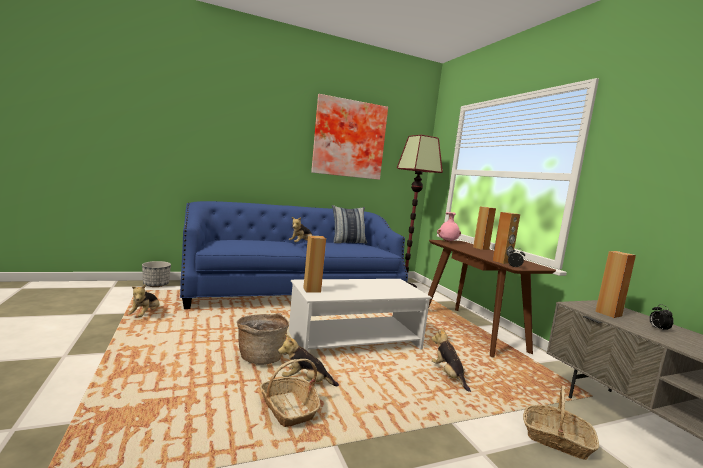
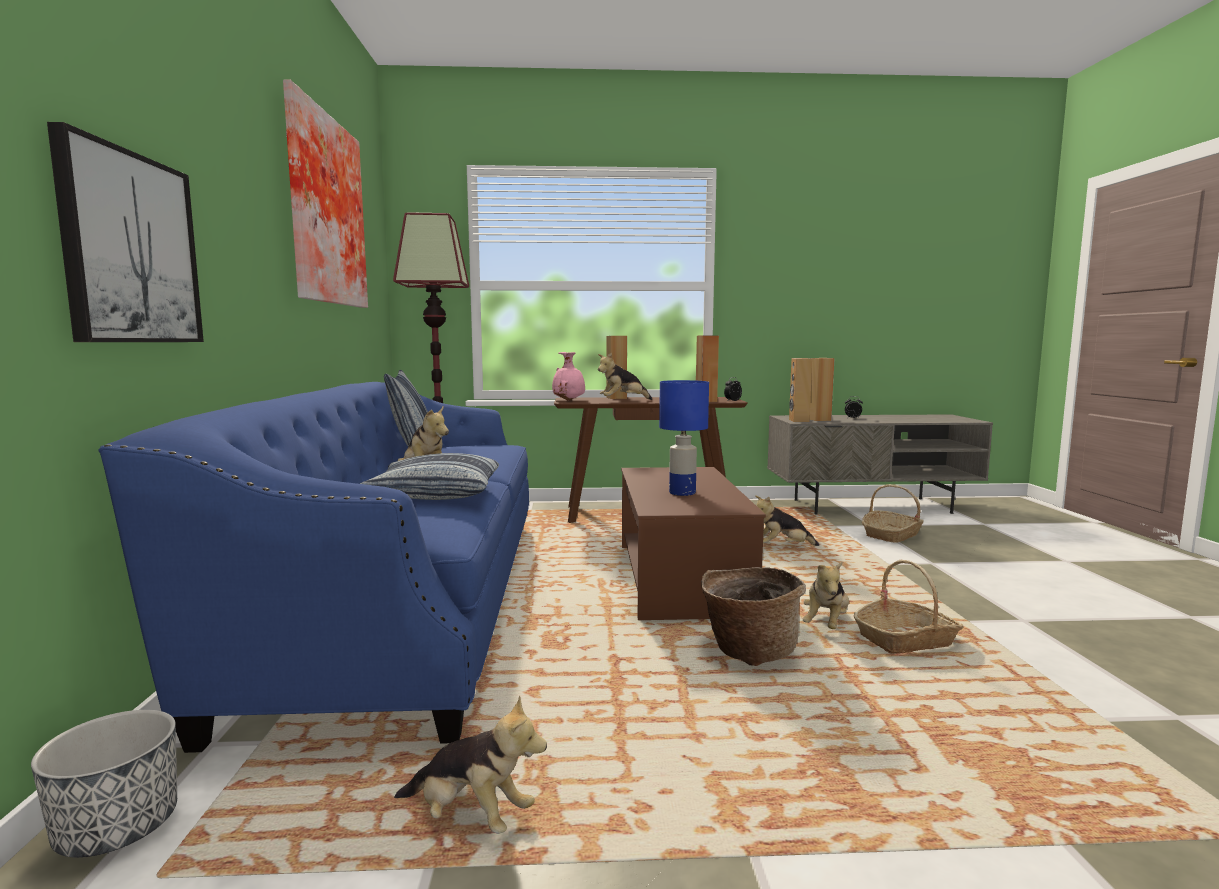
camera: 70 degrees left, 0 degrees up
(217, 156) = (130, 249): none -> picture
(266, 245) = (434, 493): none -> pillow
(312, 290) = (704, 508): brown speaker -> brown speaker (798, 421)
(343, 287) = (682, 493): none -> blue table lamp
(355, 340) = (680, 578): white coffee table -> brown coffee table
(463, 248) = (623, 401): none -> plush toy

